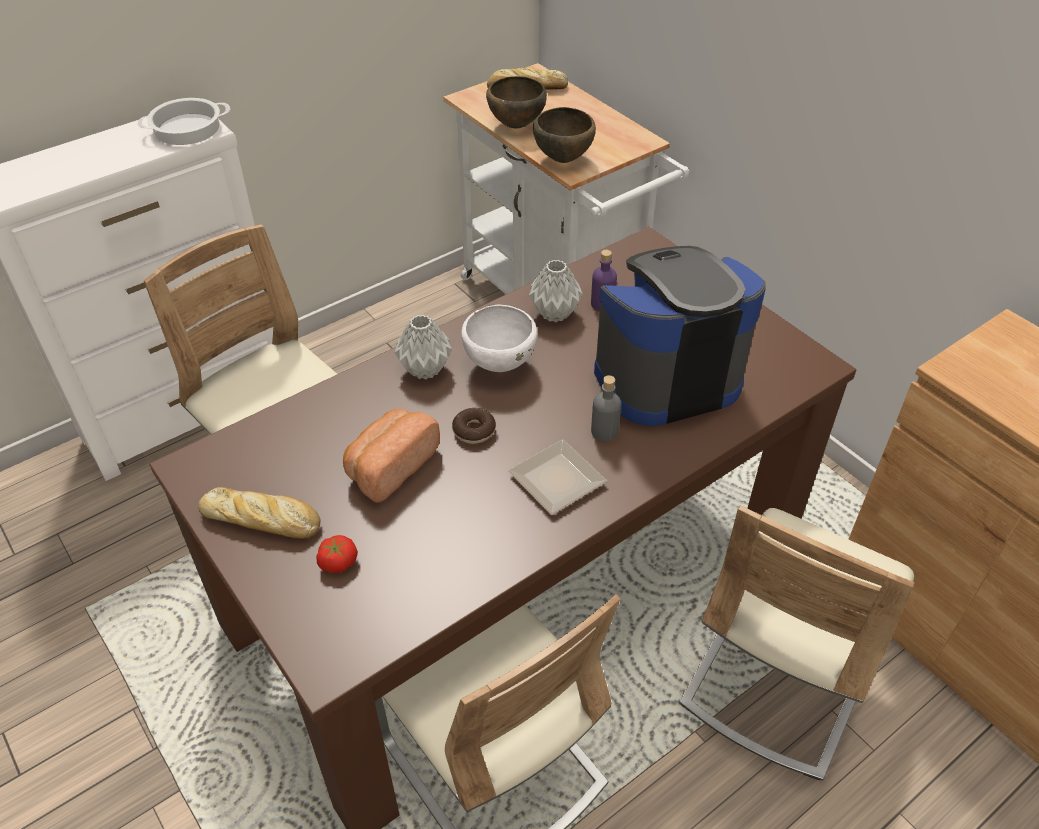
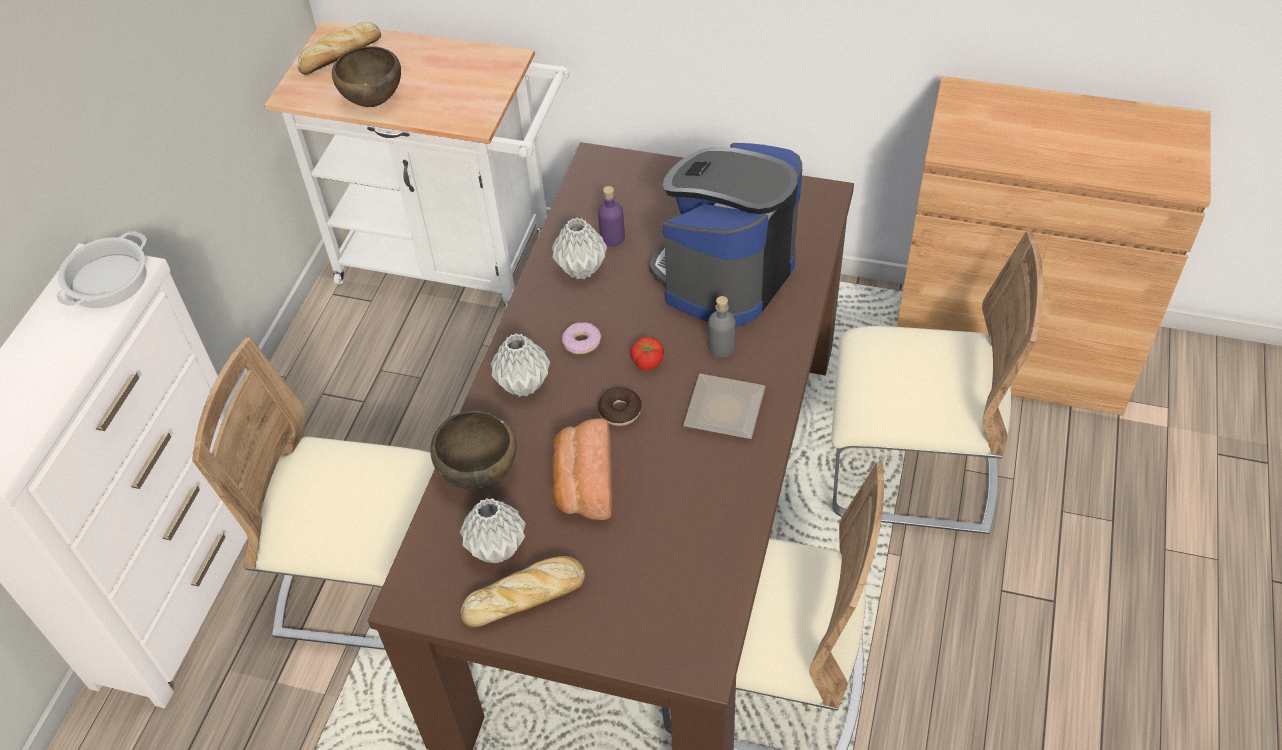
camera: 35 degrees left, 5 degrees up
(282, 471) = (496, 547): none -> grey vase
(337, 561) = (624, 585): tomato -> tomato (647, 361)
(499, 364) = (581, 342): white bowl -> donut
(564, 159) = (455, 115): brown bowl -> brown bowl (481, 474)
(779, 676) = (911, 470): beige chair -> beige chair turned 75 degrees counterclockwise

